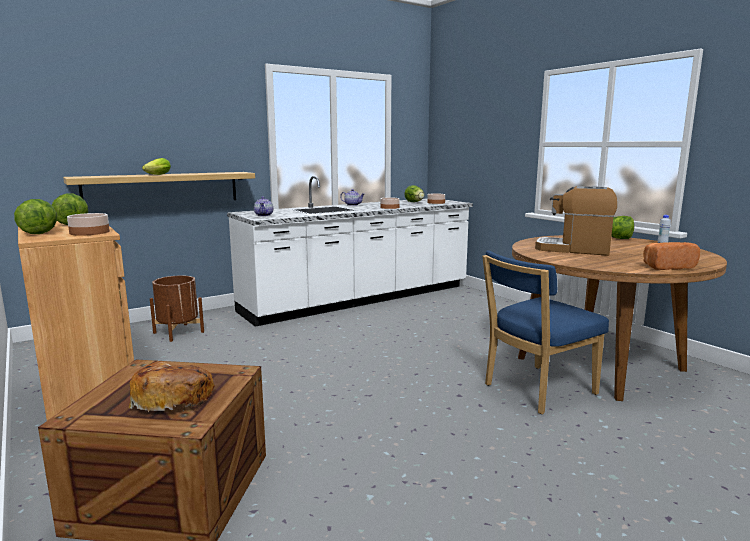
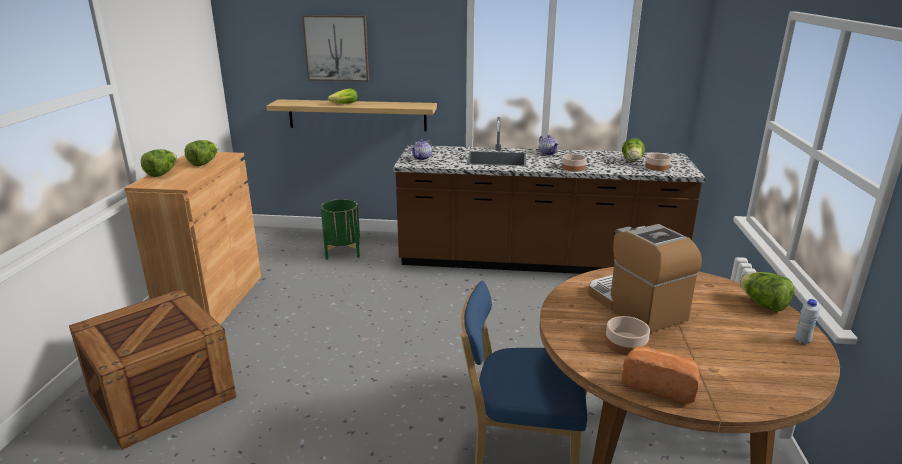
camera: 40 degrees right, 10 degrees up
(89, 232) = (180, 181): bowl -> bowl (625, 343)
(138, 118) = (336, 48): none -> picture
(172, 398) = (141, 334): bread -> none
(178, 332) = (342, 251): brown planter -> green planter
(359, 299) = (537, 261): white counter -> brown counter

